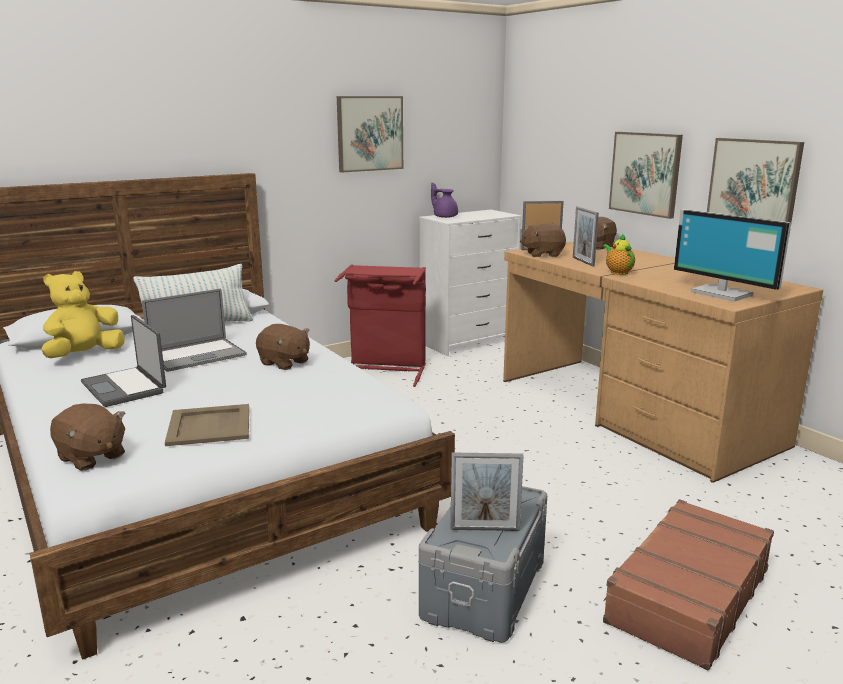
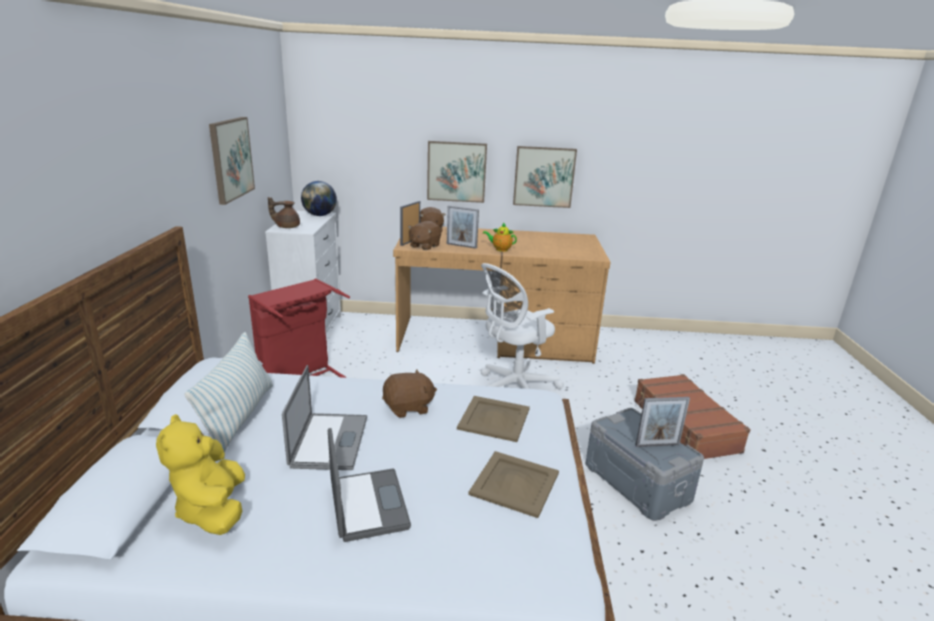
camera: 55 degrees left, 5 degrees up
(91, 457) = (524, 567): brown plush toy -> none
(125, 387) = (367, 505): laptop -> laptop turned 105 degrees counterclockwise
(312, 394) = (494, 419): none -> beige tray
(444, 216) = (287, 226): purple teapot -> brown teapot
(485, 529) = (657, 445): picture frame -> picture frame turned 45 degrees clockwise
(499, 215) = (320, 215): none -> globe
(551, 453) = (513, 387): none -> white office chair
(722, 293) = (576, 250): monitor -> none

